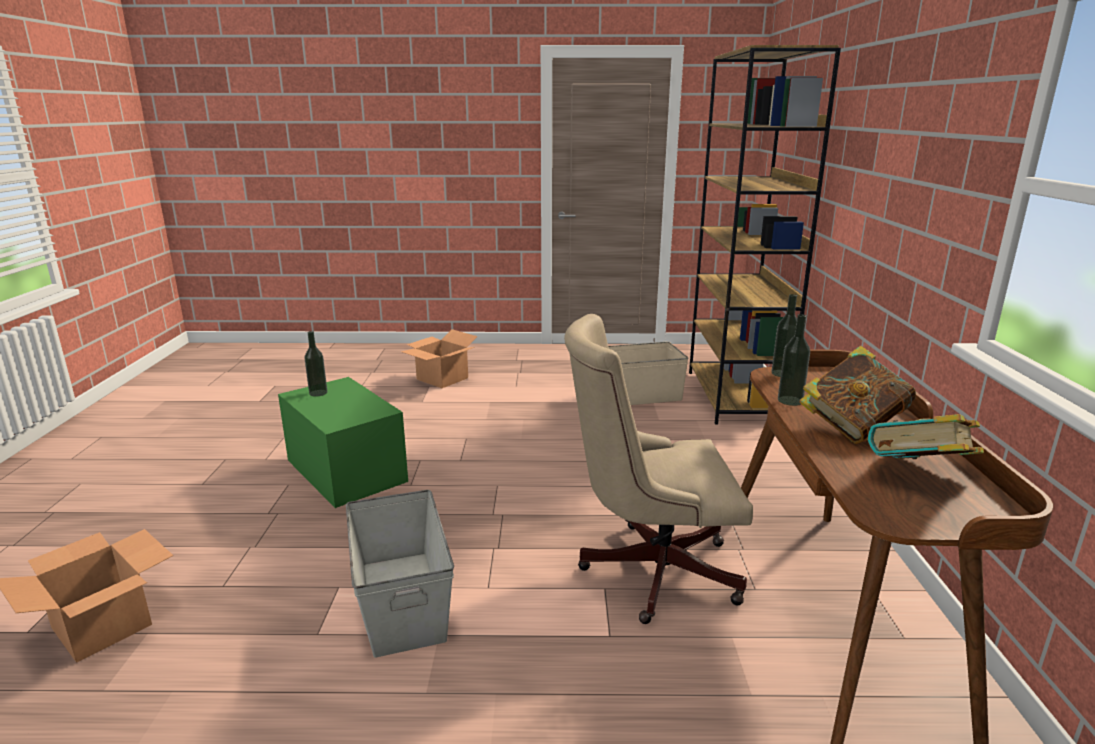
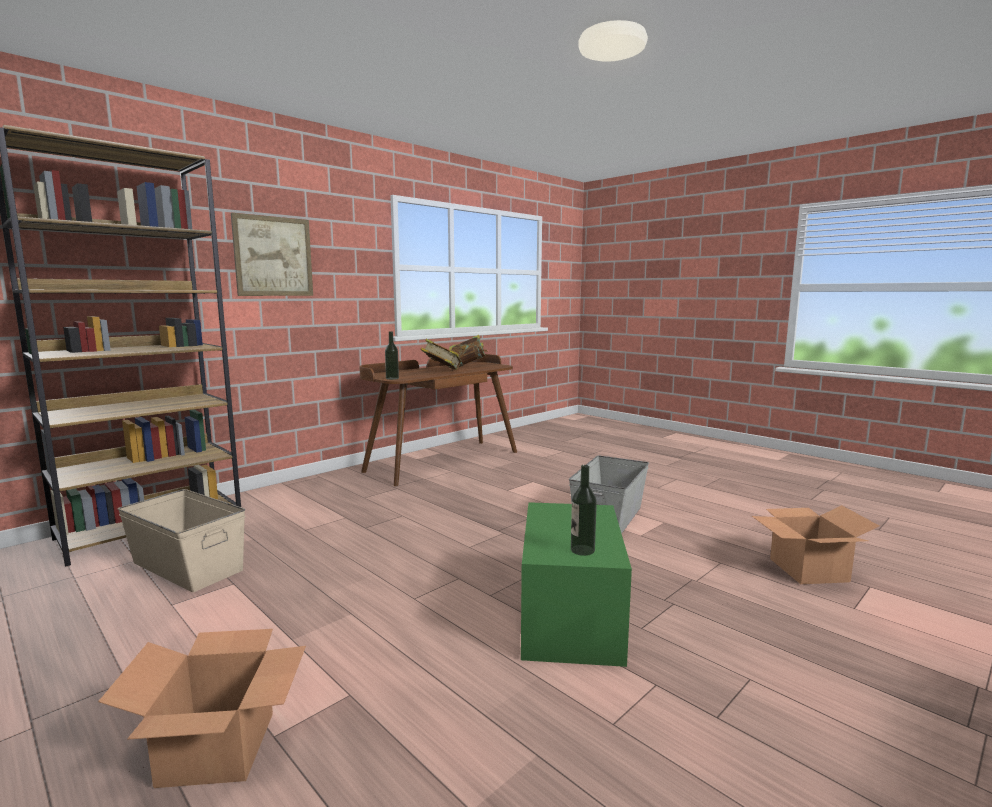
camera: 135 degrees left, 10 degrees down
(649, 570) = (476, 487): beige office chair -> none
(790, 401) = (429, 375): bottle -> none
(883, 152) = (273, 256): none -> picture

